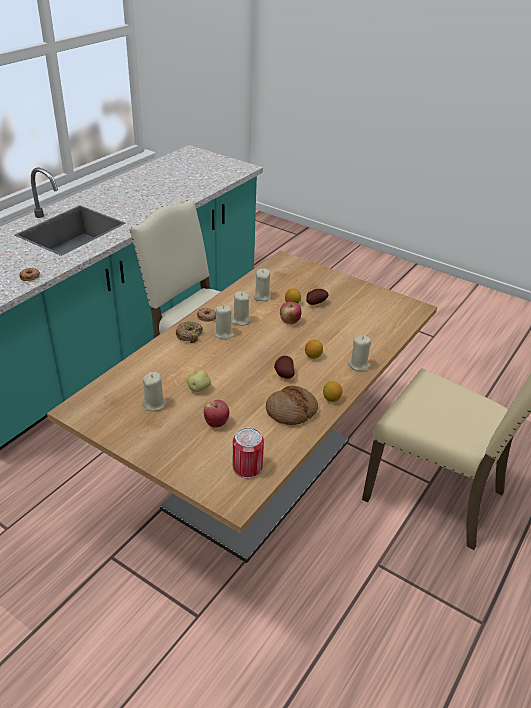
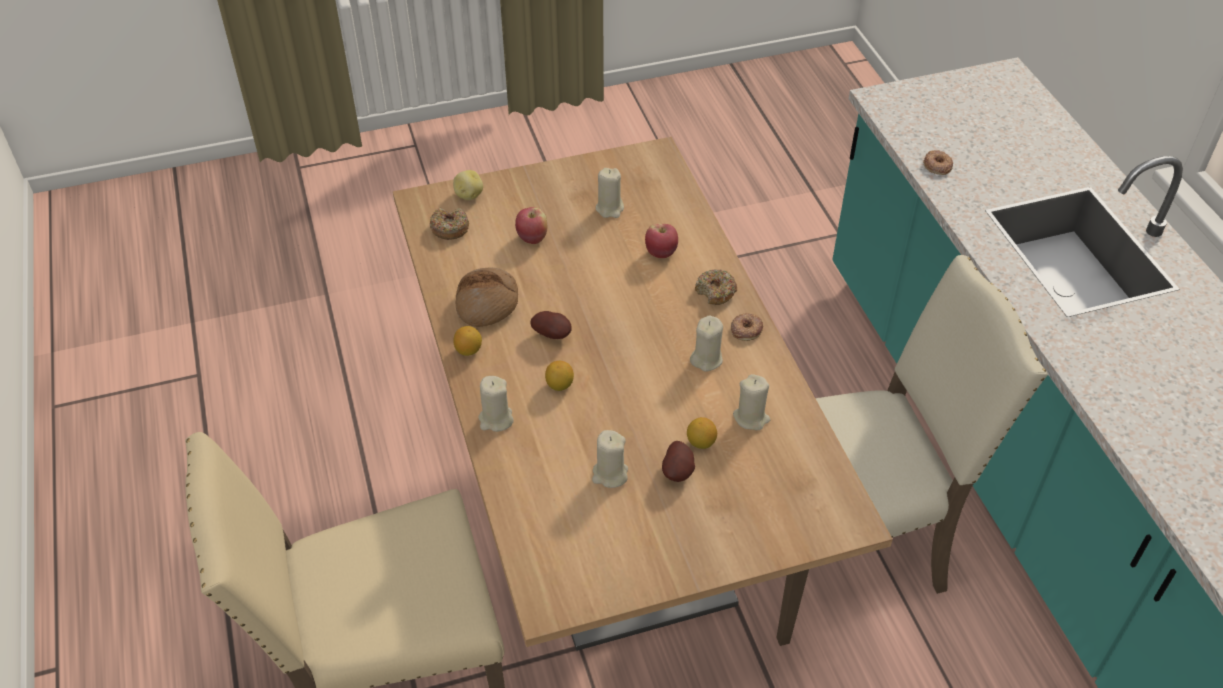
camera: 130 degrees right, 10 degrees up
(199, 388) = (601, 252): potato -> potato (468, 195)
(224, 334) = (690, 326): beige candle -> beige candle (610, 474)
(247, 467) = (449, 228): can -> donut
(289, 321) = (657, 410): apple -> apple (661, 253)

